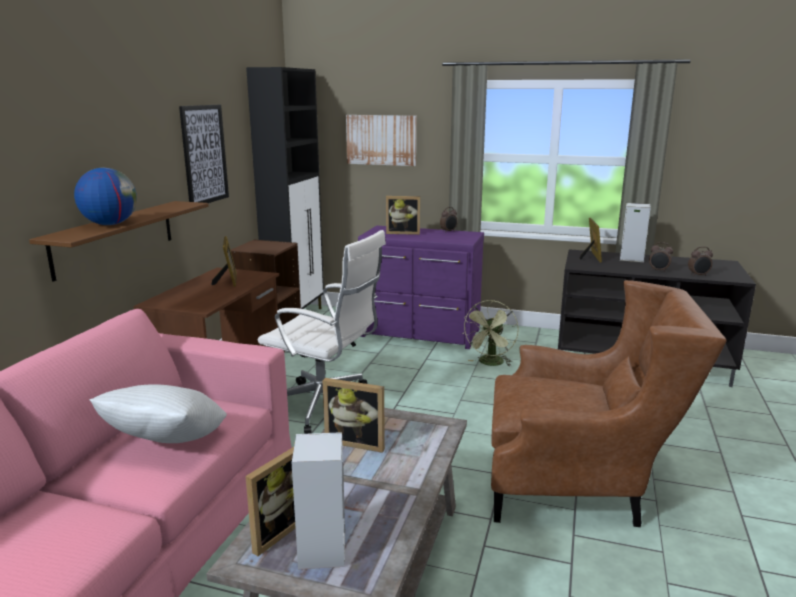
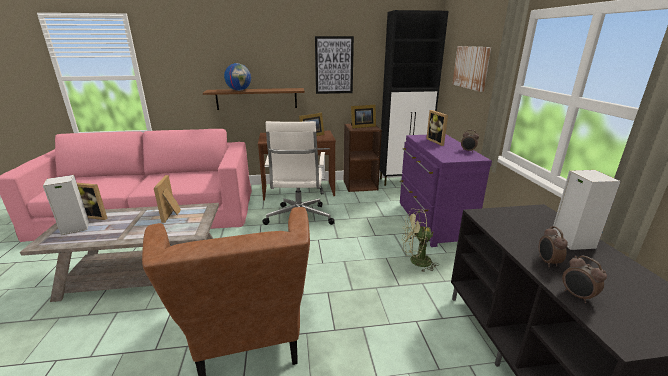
camera: 65 degrees right, 5 degrees up
(167, 445) = (171, 181): white pillow -> none
(591, 257) = (532, 217): picture frame -> picture frame (362, 126)

